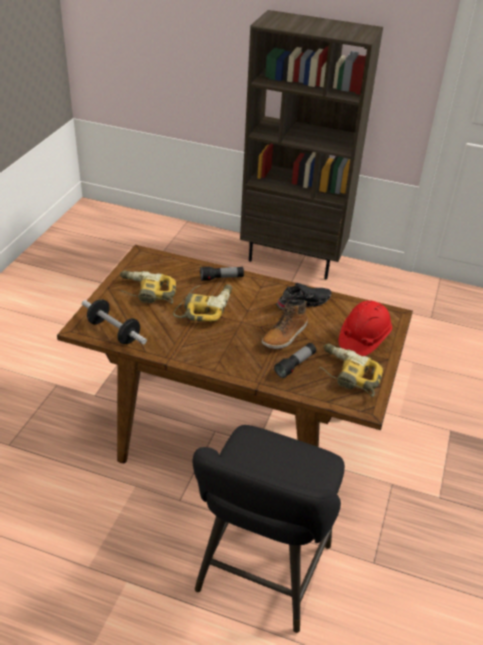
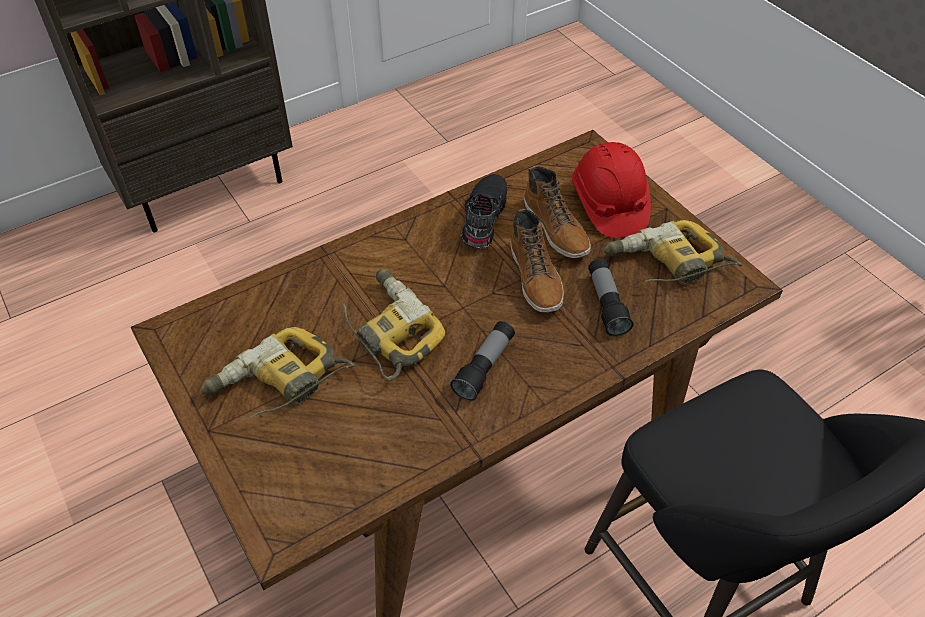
camera: 50 degrees left, 10 degrees up
(114, 332) = (336, 487): dumbbell -> none
(221, 278) = (340, 270): flashlight -> flashlight (484, 367)
(324, 328) = (556, 229): none -> boot

